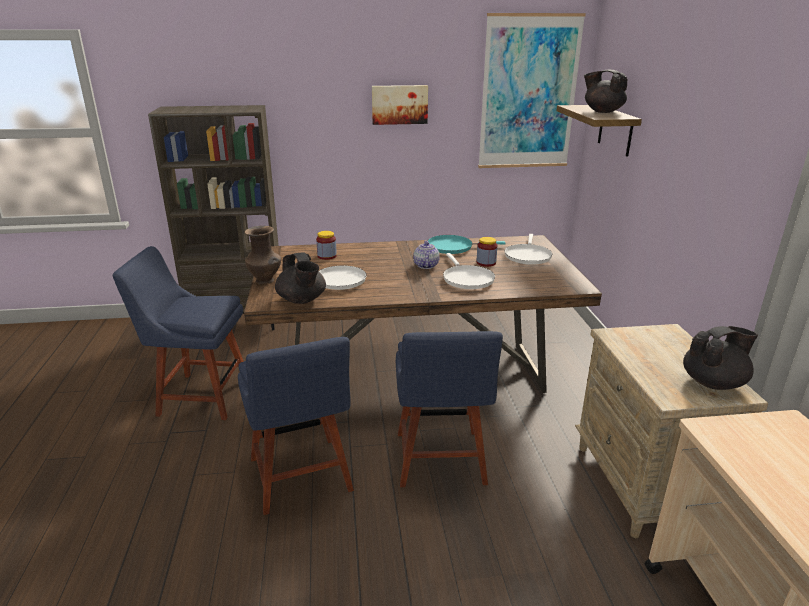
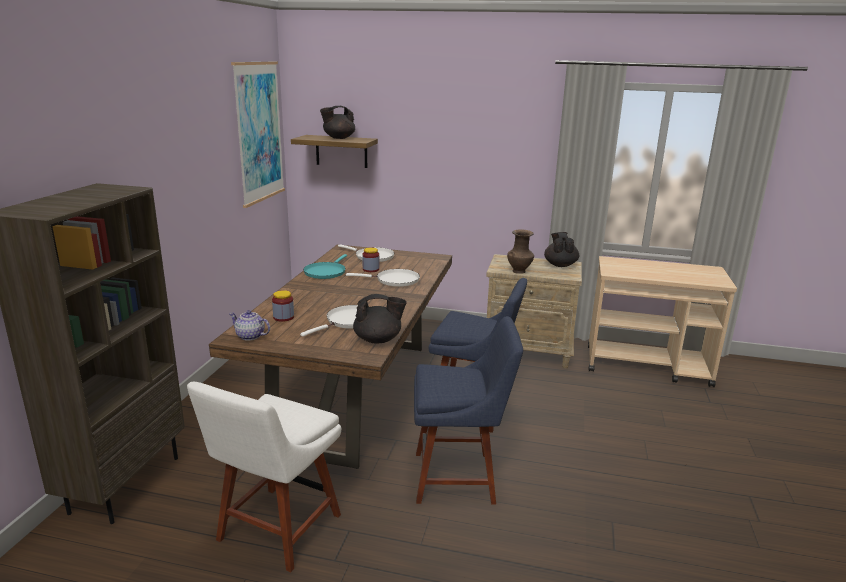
camera: 70 degrees left, 5 degrees down
(200, 396) = (276, 531): blue chair -> white chair
(265, 281) = (315, 350): brown vase -> brown vase (519, 271)
(399, 104) = (192, 158): picture -> none
(425, 265) = (354, 287): teapot -> teapot (250, 336)

